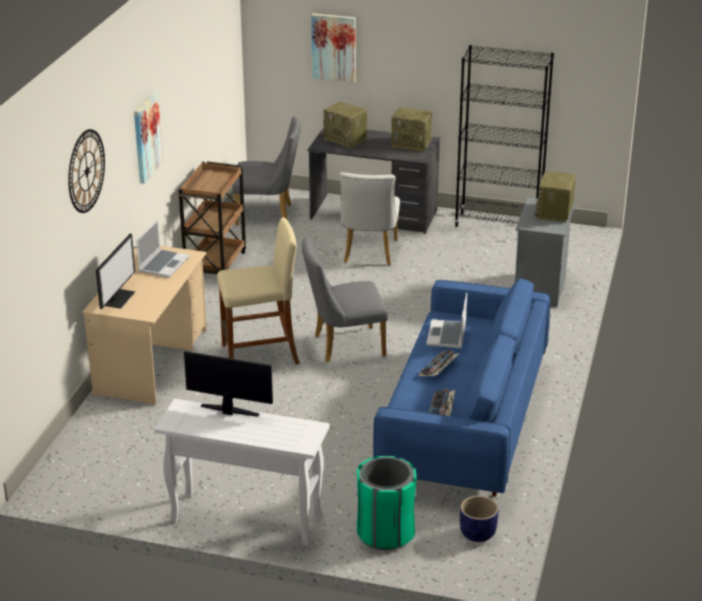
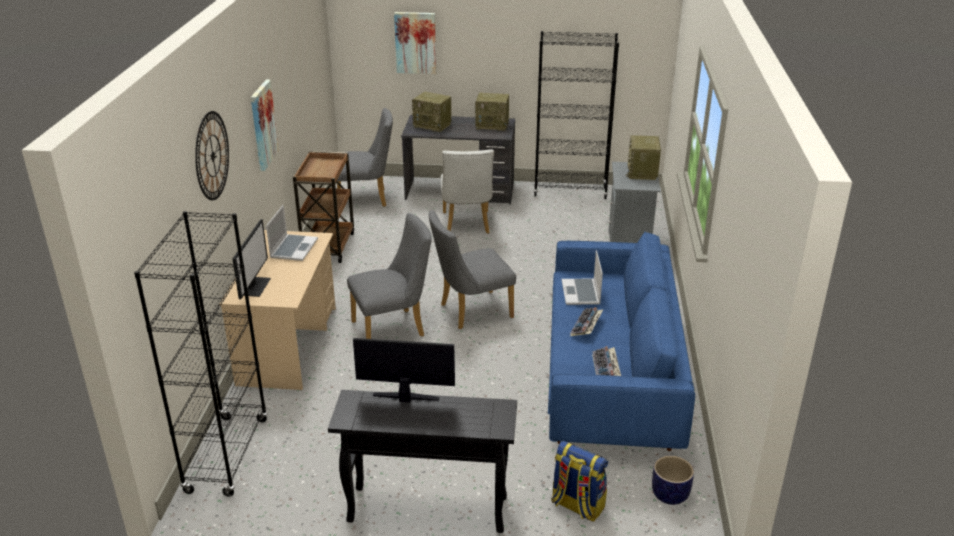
camera: 10 degrees left, 0 degrees up
(74, 454) = (227, 455): none -> black bookcase
(244, 520) = (426, 509): white console table -> black console table
(260, 355) = (393, 328): beige stool -> grey chair
(385, 532) = (577, 505): green trash can -> backpack

